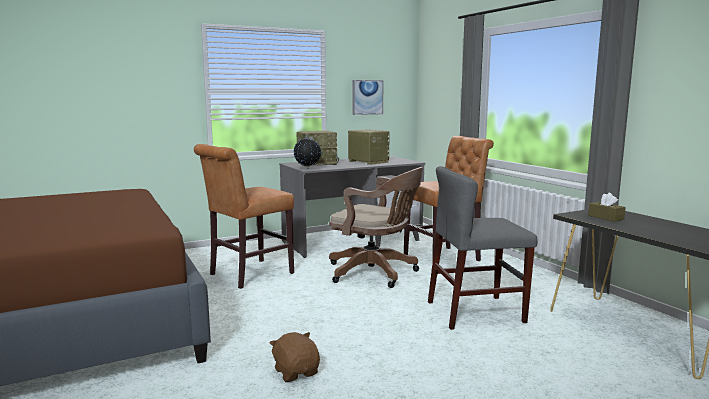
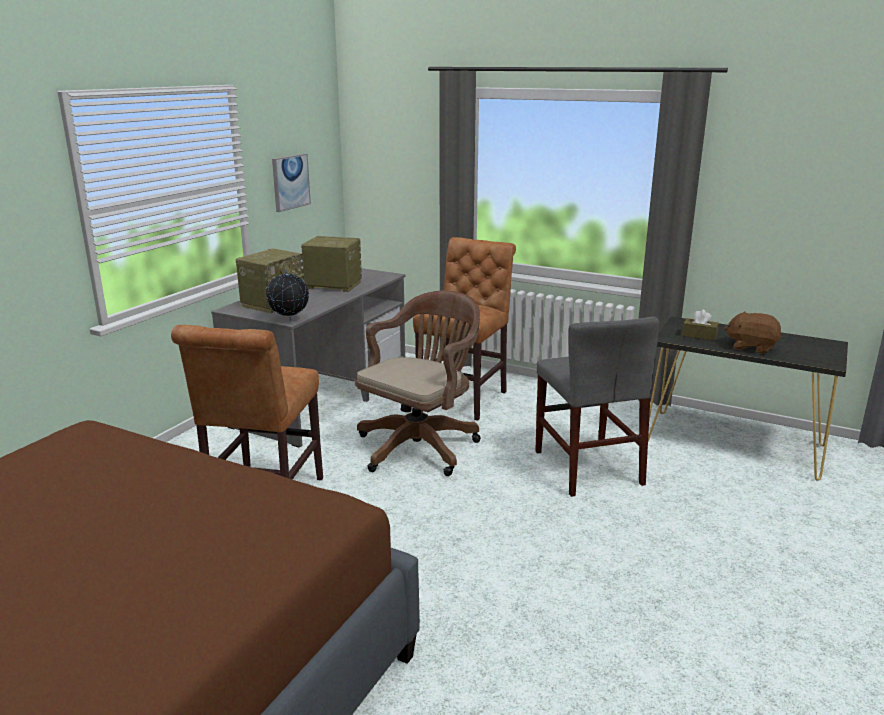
camera: 35 degrees left, 10 degrees up
(296, 372) = (529, 621): brown plush toy -> brown plush toy (751, 347)
(376, 273) = (421, 445): brown office chair -> brown office chair turned 45 degrees counterclockwise
(475, 312) = (587, 467): grey chair -> grey chair turned 60 degrees counterclockwise

